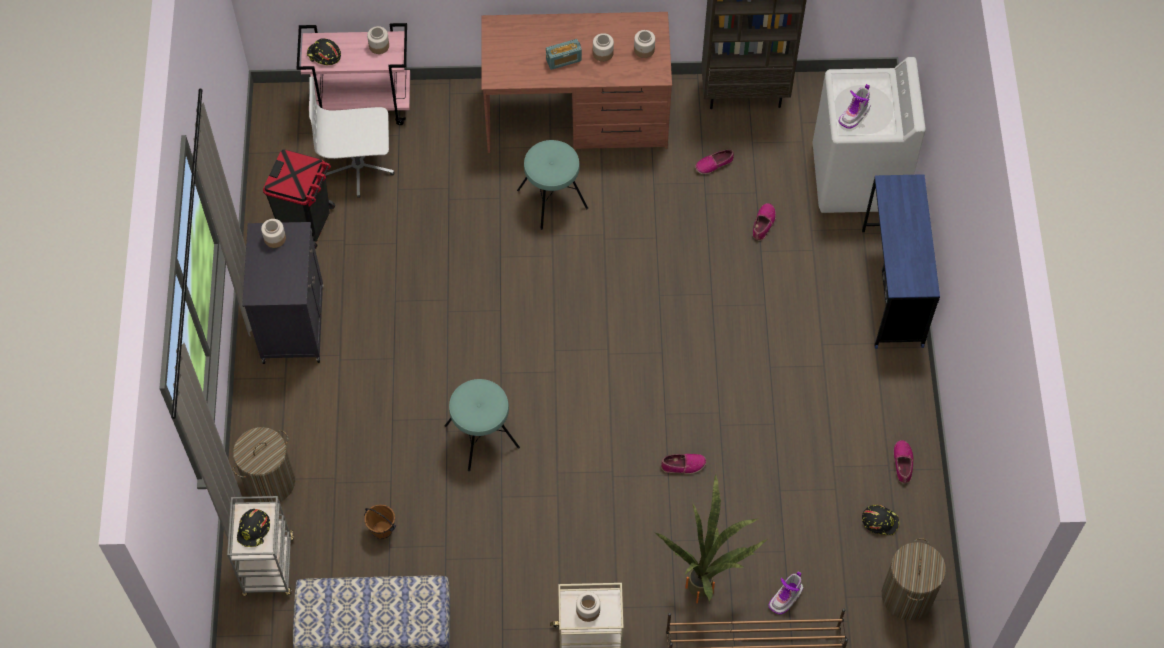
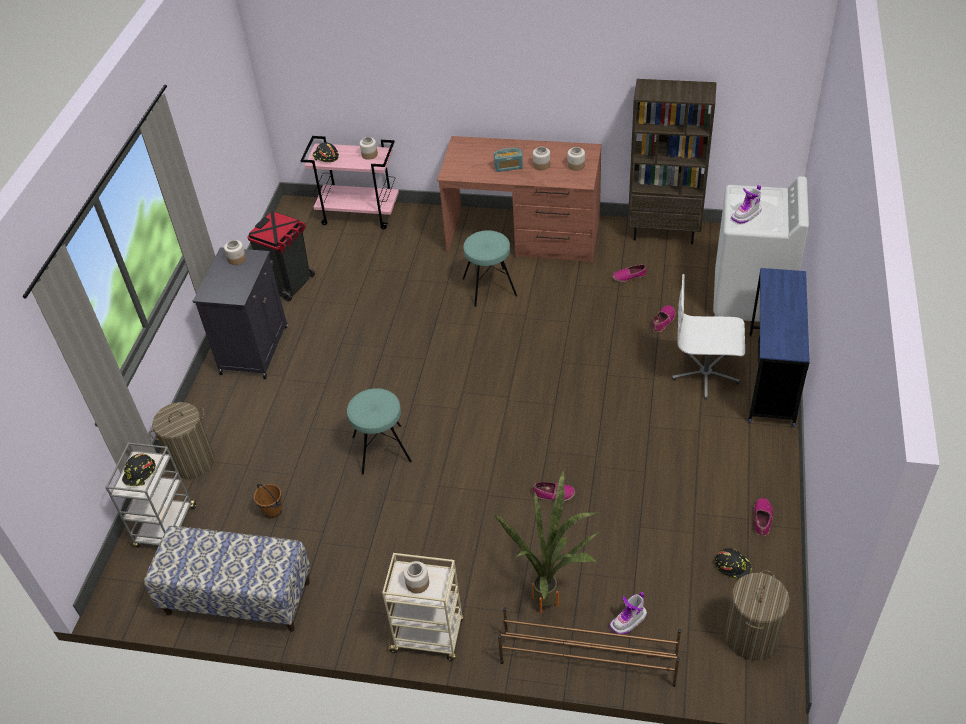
camera: 15 degrees right, 15 degrees down
(359, 167) = (343, 252): white office chair -> white office chair (705, 374)

